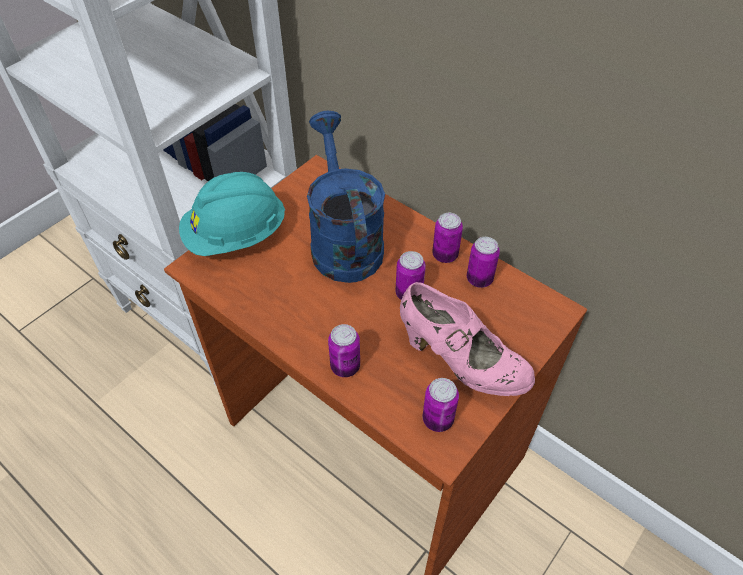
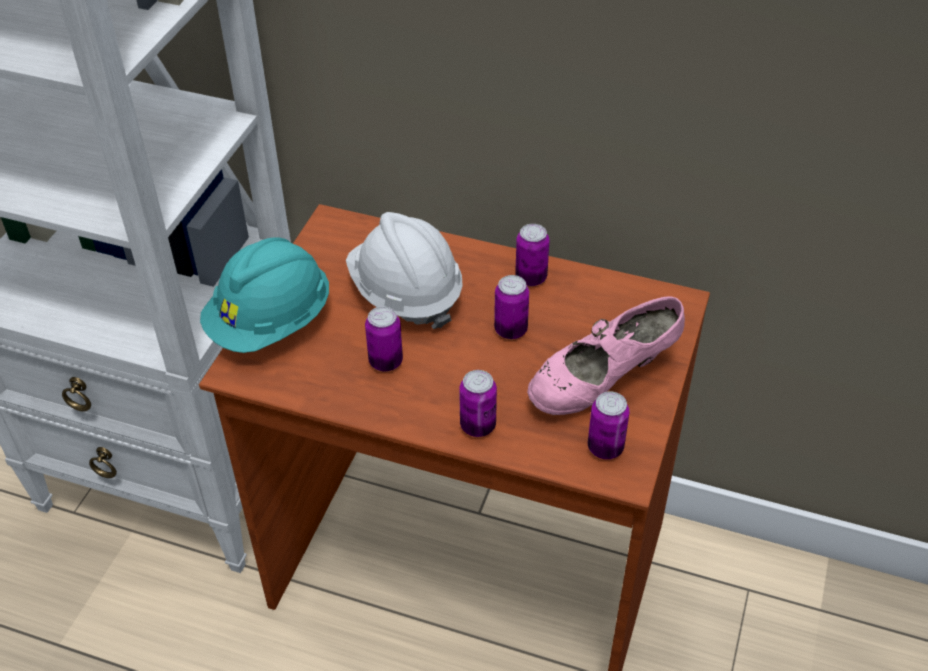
camera: 20 degrees left, 5 degrees down
(343, 241) = (405, 293): blue watering can -> white hard hat
(461, 361) = (602, 383): pink shoe -> pink shoe turned 135 degrees clockwise
(479, 279) = (581, 293): can -> can (385, 362)

